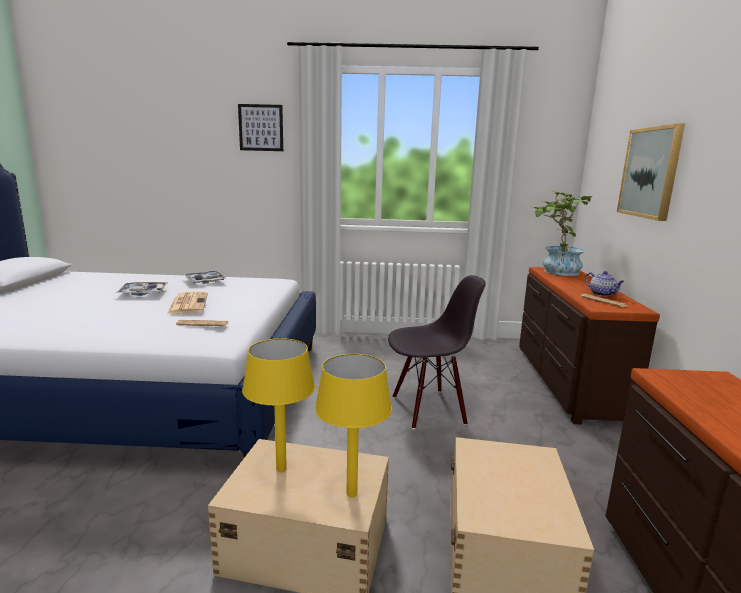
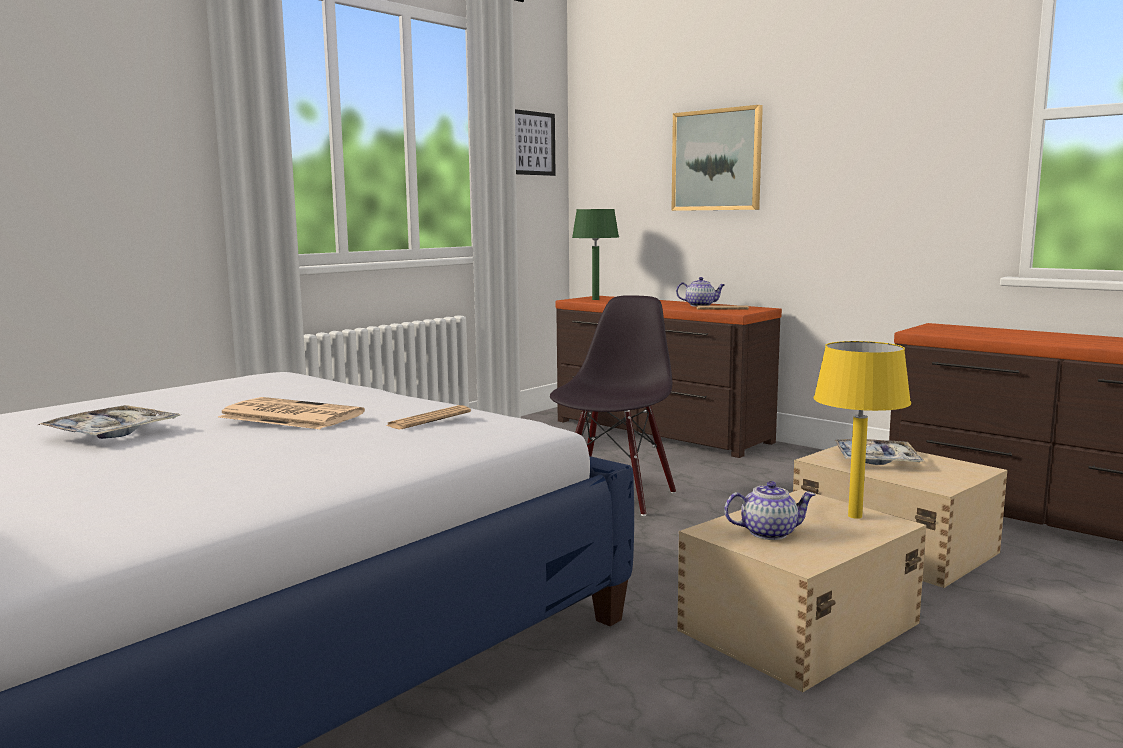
camera: 50 degrees left, 5 degrees down
(205, 281) = (150, 400): tray -> tray (876, 460)
(261, 127) = (114, 74): picture -> picture (532, 143)
(281, 469) = (769, 533): yellow table lamp -> teapot
(555, 271) = (595, 299): potted plant -> green table lamp

